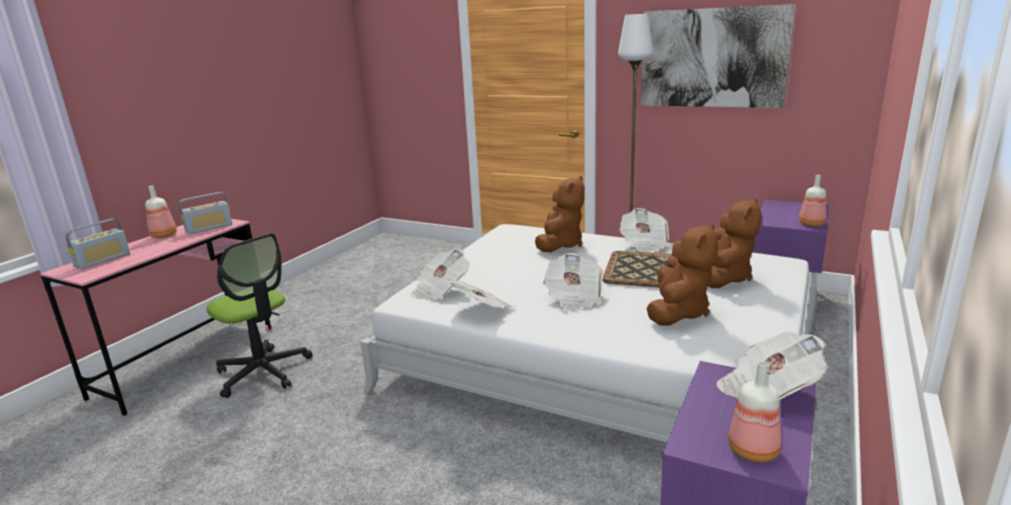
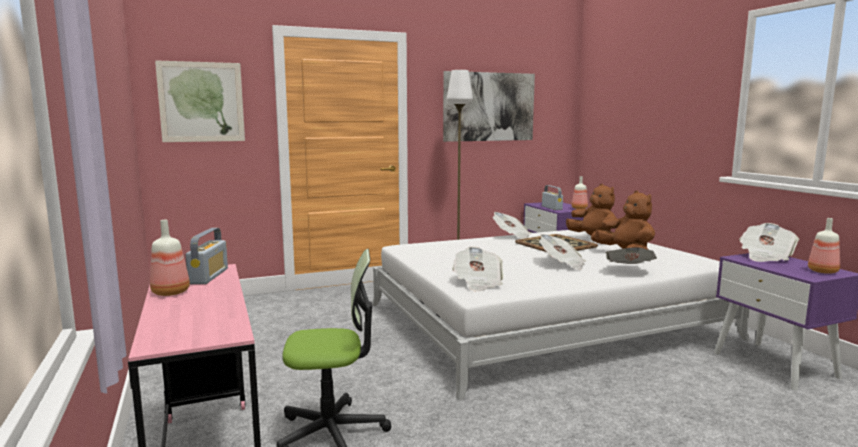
camera: 50 degrees left, 10 degrees down
(103, 260) = (183, 323): radio -> radio (551, 208)
(404, 60) = (201, 102): none -> picture
(482, 310) = (539, 283): newspaper -> newspaper (629, 269)
(560, 245) = (467, 246): brown plush toy -> none

